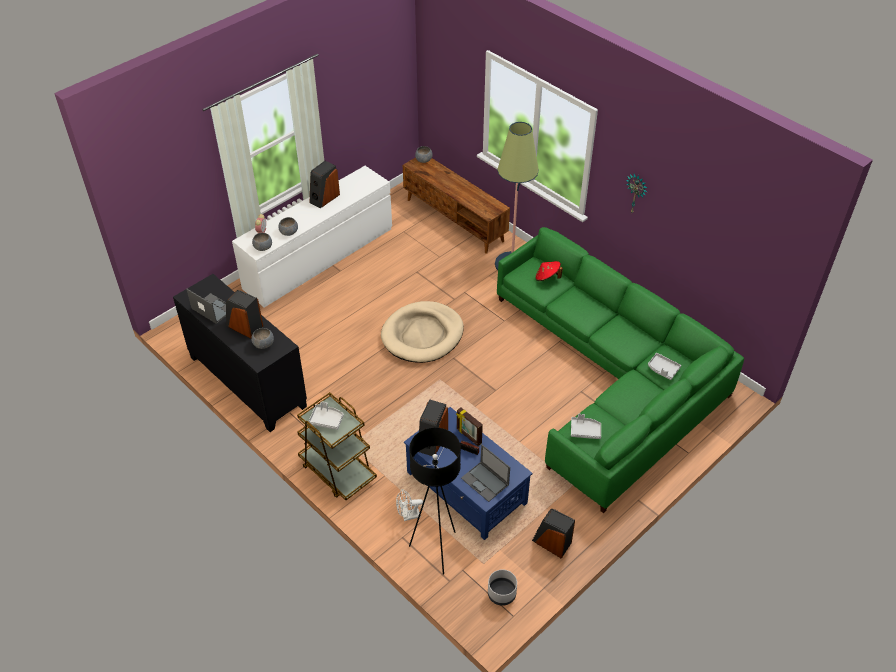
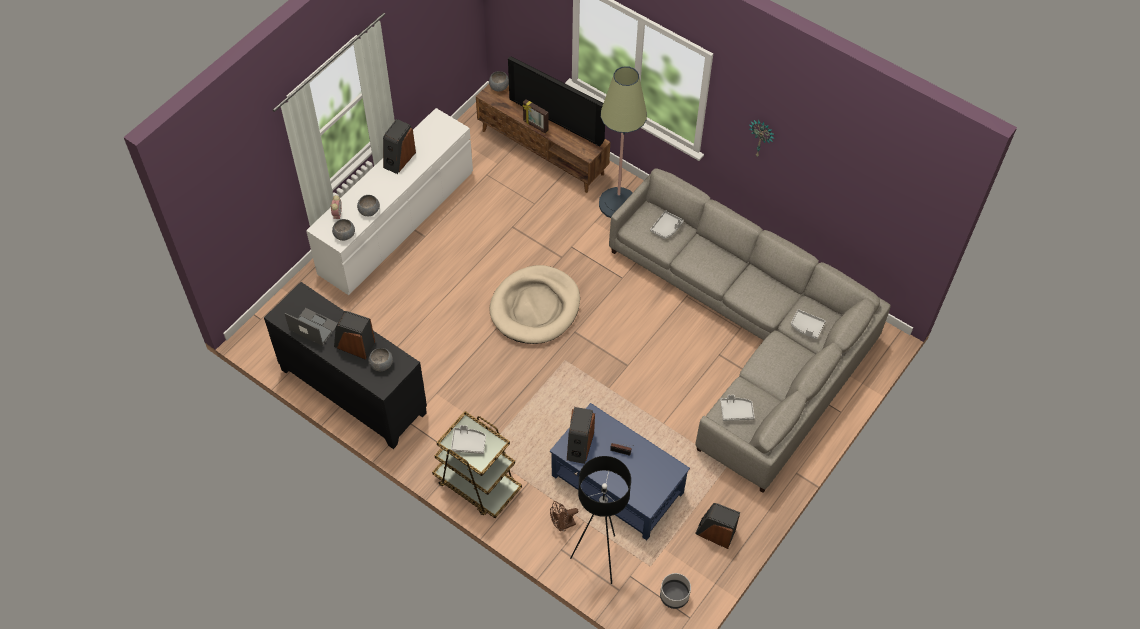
camera: 10 degrees left, 10 degrees up
(408, 516) = (562, 525): white fan -> brown fan
(468, 187) = (558, 118): none -> television
(468, 436) = (616, 435): picture frame -> picture frame (535, 126)
(485, 482) = (643, 485): laptop -> none
(547, 278) = (666, 228): red hat -> grey tray
(610, 379) = (748, 335): green sofa -> grey sofa

